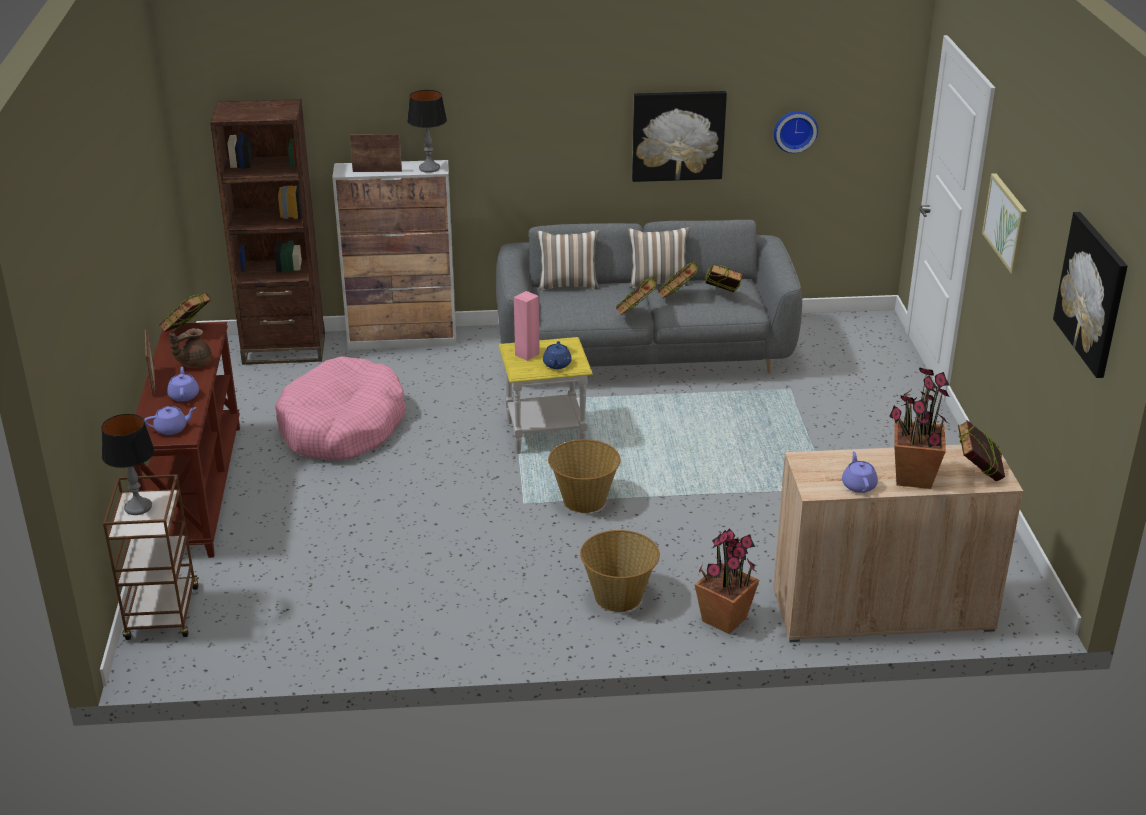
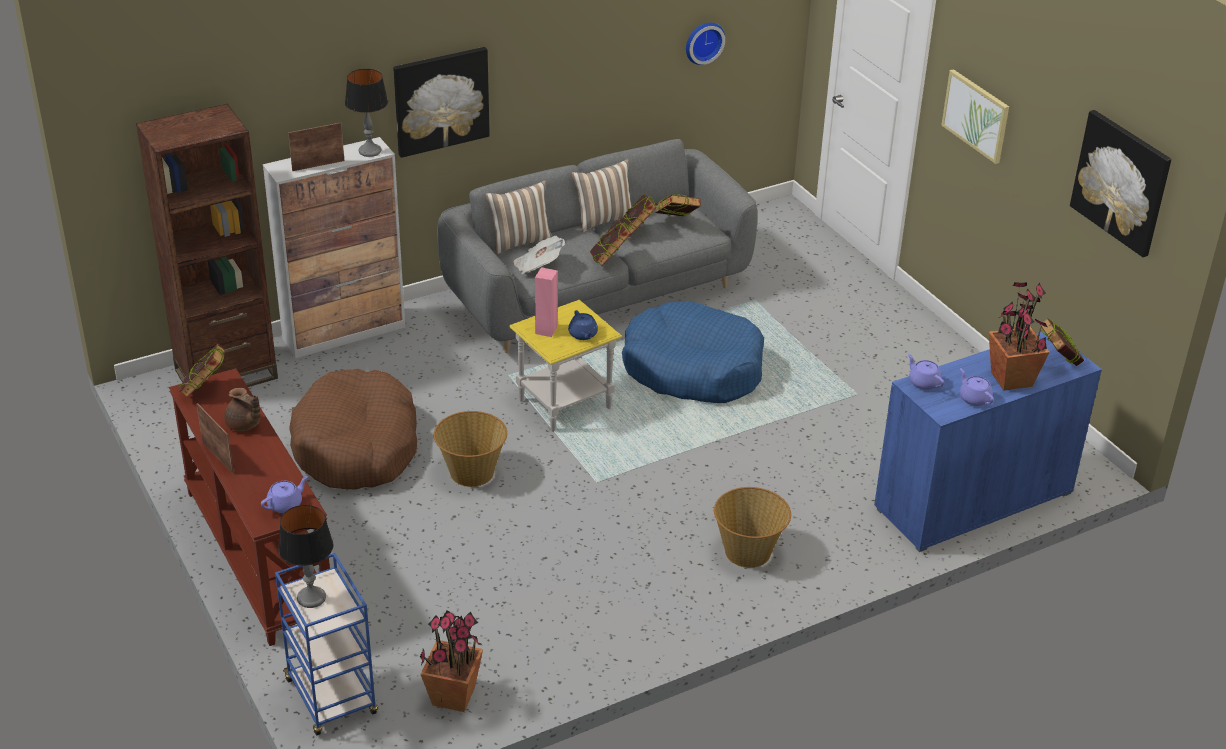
camera: 25 degrees left, 5 degrees up
(163, 614) = (332, 698): brown cart -> blue cart
(184, 395) = (265, 464): purple teapot -> purple teapot (923, 382)
(194, 363) = (244, 425): brown teapot -> brown teapot turned 75 degrees counterclockwise
(342, 427) = (357, 447): pink dog bed -> brown dog bed
(567, 306) = (538, 266): none -> newspaper
(584, 501) = (649, 464): basket -> basket (471, 473)
(678, 135) = (598, 67): picture -> picture (441, 100)
(686, 432) = (693, 369): none -> blue dog bed
(724, 619) = (852, 546): potted plant -> potted plant (453, 696)
(882, 610) = (973, 500): beige cabinet -> blue cabinet

